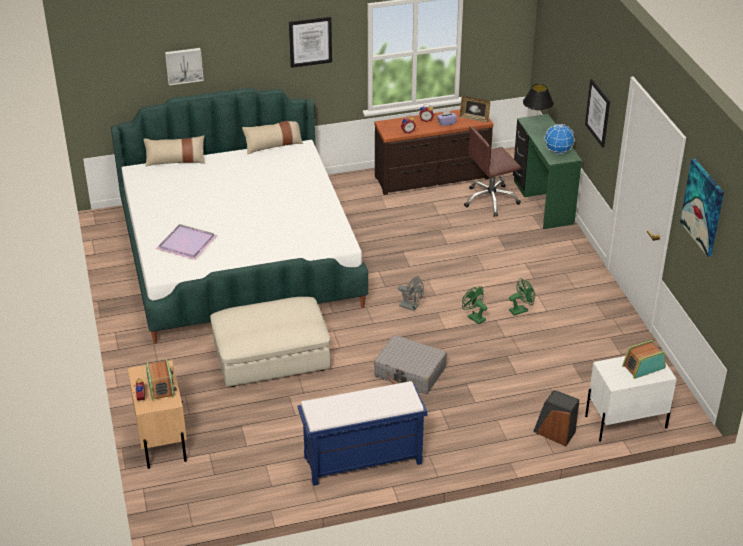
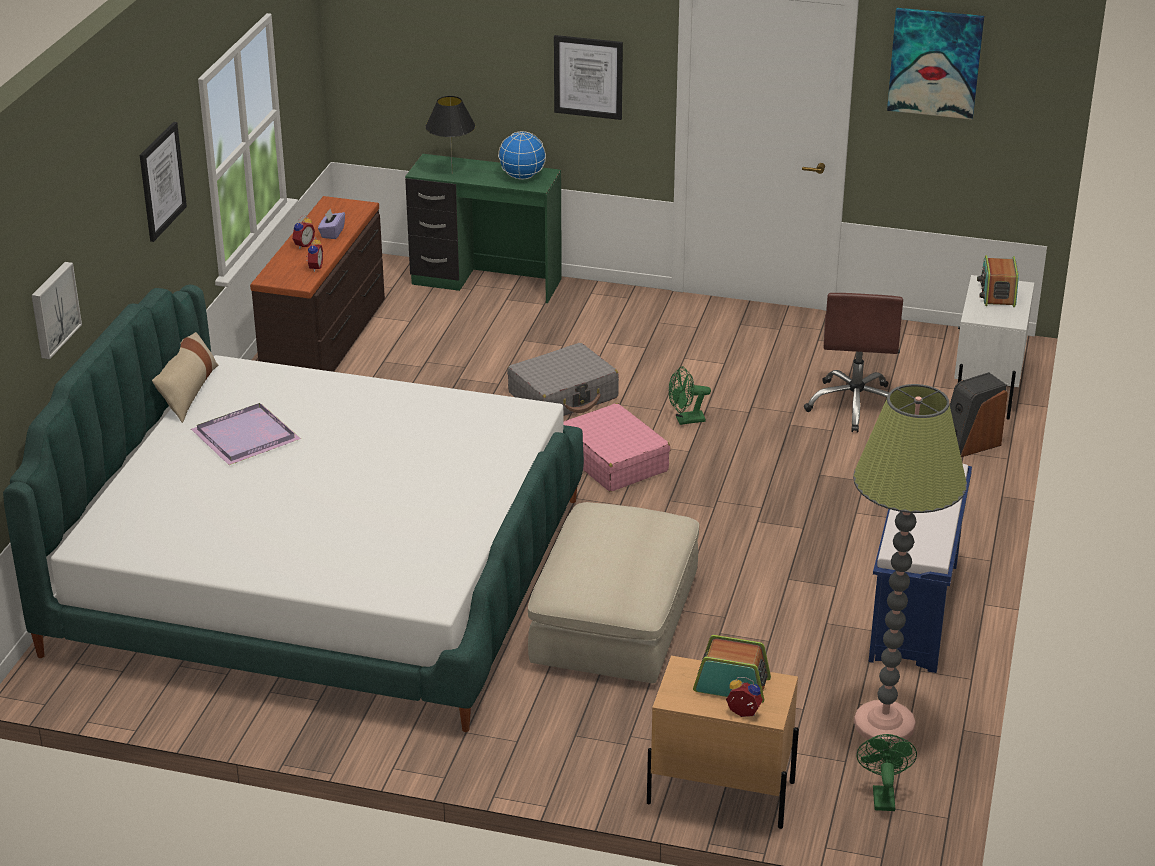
camera: 60 degrees left, 5 degrees down
(175, 161) = (111, 496): beige pillow -> none
(185, 244) = (372, 553): purple tray -> purple tray (245, 438)
(254, 479) = (884, 724): none -> floor lamp
(410, 372) = (758, 510): grey suitcase -> grey suitcase (563, 396)
(411, 307) = (613, 461): grey fan -> pink suitcase
(474, 118) = (348, 210): picture frame -> none
(490, 200) = (436, 317): brown office chair -> brown office chair (855, 405)
(521, 310) = (704, 380): green fan -> green fan (882, 795)

